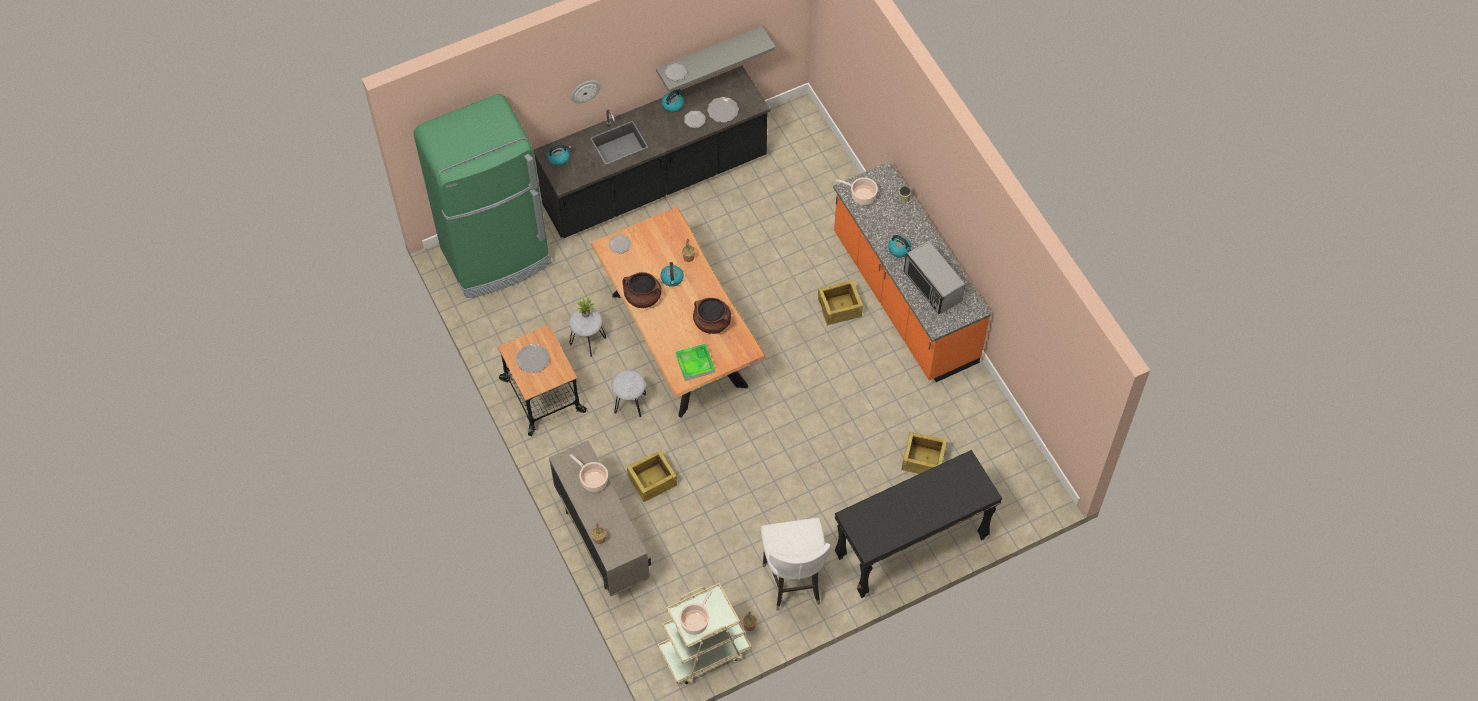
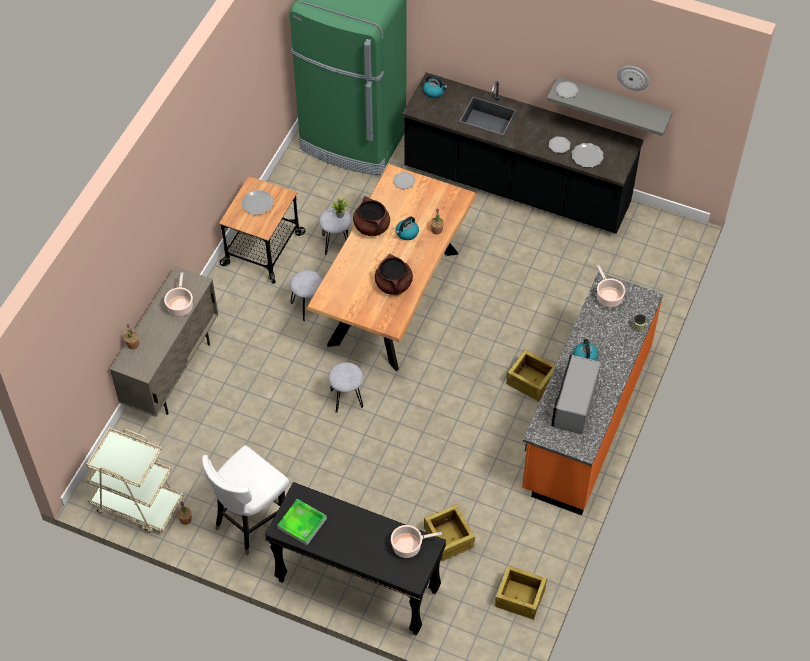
camera: 50 degrees right, 5 degrees down
(585, 91) = (485, 48): wall clock -> wall clock (633, 77)
(651, 480) = (254, 366): crate -> crate (519, 597)
(673, 104) = (558, 123): kettle -> none
(695, 363) = (346, 299): tray -> tray (302, 523)
(695, 621) = (115, 456): cooking pot -> cooking pot (408, 546)
(741, 439) = (346, 398): none -> grey stool

